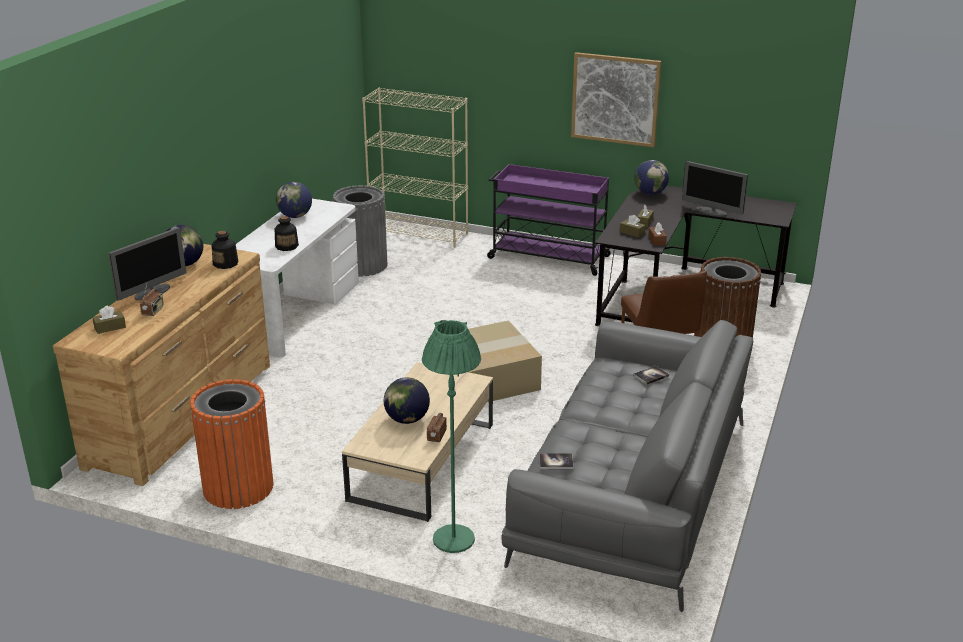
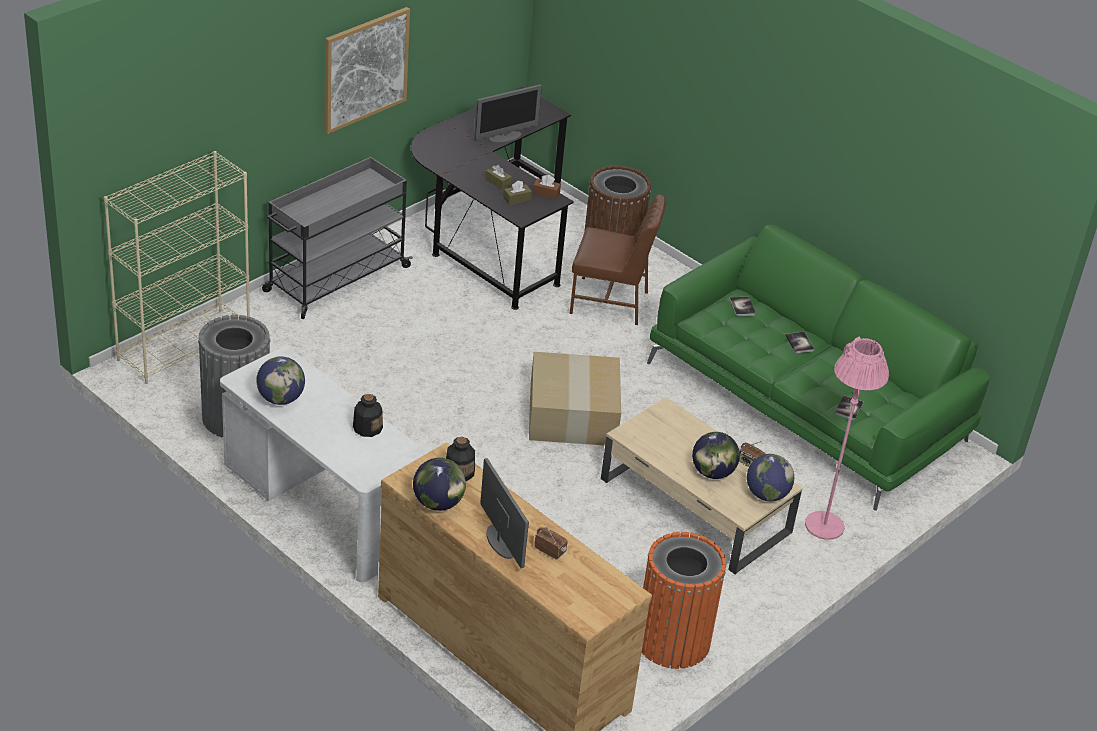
camera: 70 degrees left, 10 degrees up
(110, 327) = (571, 589): brown tissue box -> none
(453, 539) = (824, 526): green floor lamp -> pink floor lamp
(547, 257) = (335, 279): purple cart -> grey cart
(631, 416) = (799, 343): none -> book
(632, 491) = (807, 403): grey sofa -> green sofa
(650, 193) = (428, 150): globe -> globe (766, 495)

